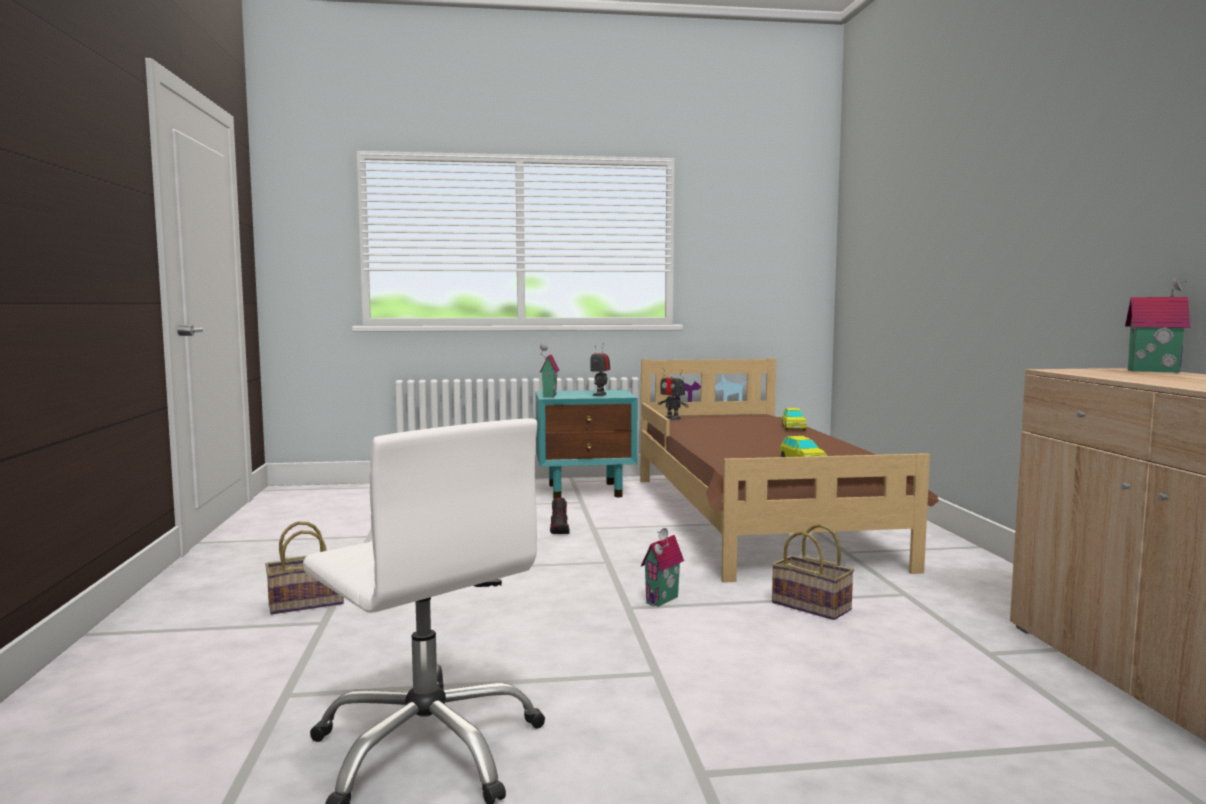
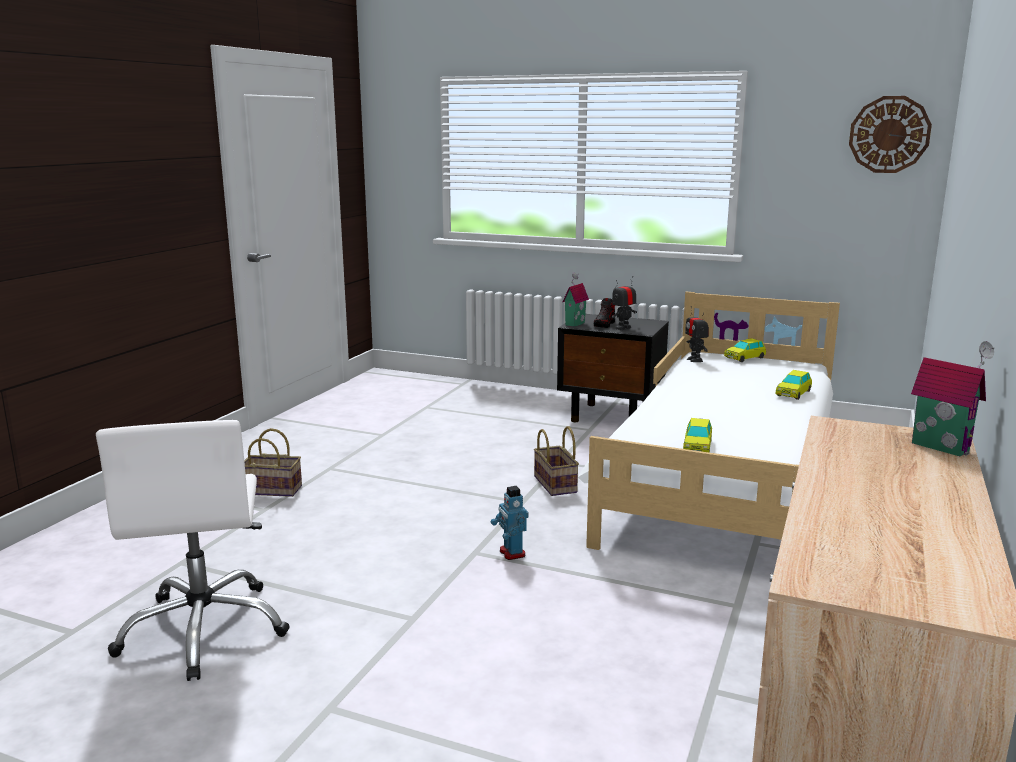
camera: 30 degrees right, 10 degrees up
(559, 530) = (529, 458): shoe -> shoe (604, 324)
(586, 490) = (612, 416): turquoise nightstand -> black nightstand
(664, 600) = (511, 553): toy house -> toy robot
(708, 414) = (744, 358): none -> toy car
(755, 518) = (726, 482): brown bed -> white bed
(792, 215) = (889, 134): none -> wall clock
(813, 606) = (627, 594): basket -> basket (556, 485)

